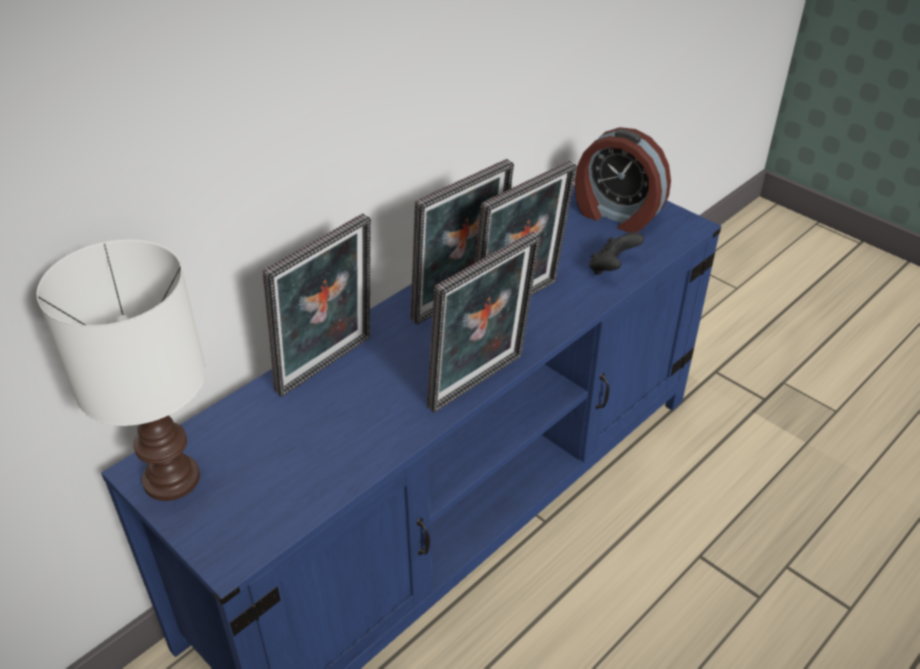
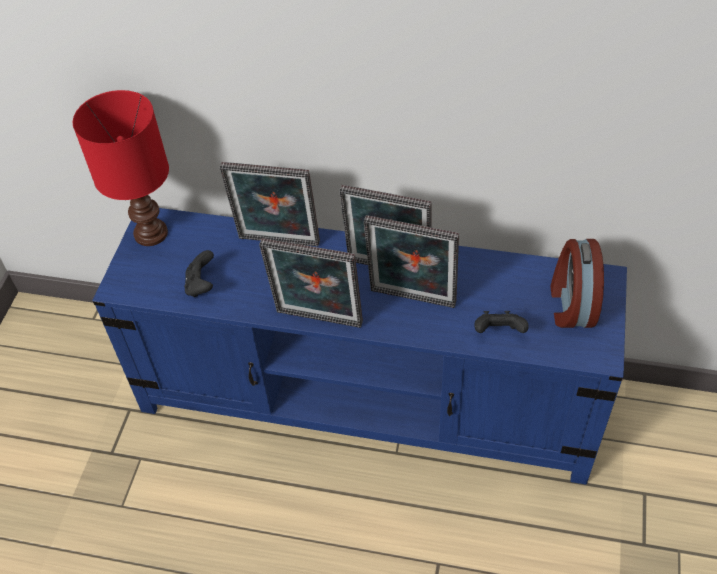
camera: 60 degrees right, 10 degrees up
(172, 477) = (152, 233): white table lamp -> red table lamp
(320, 464) = (201, 285): none -> black game controller

